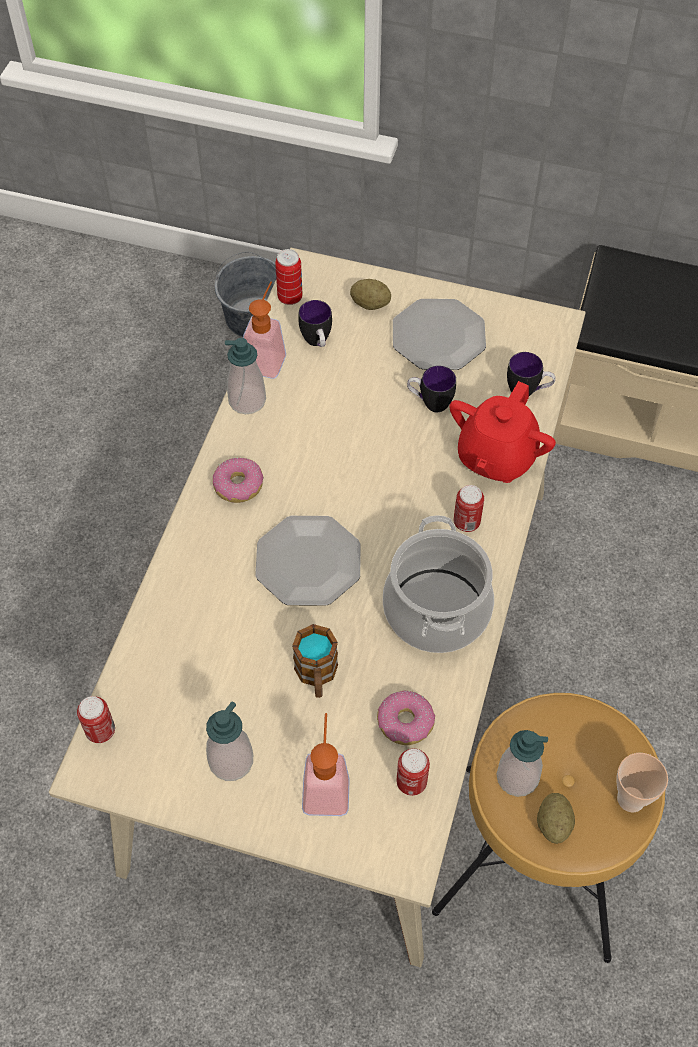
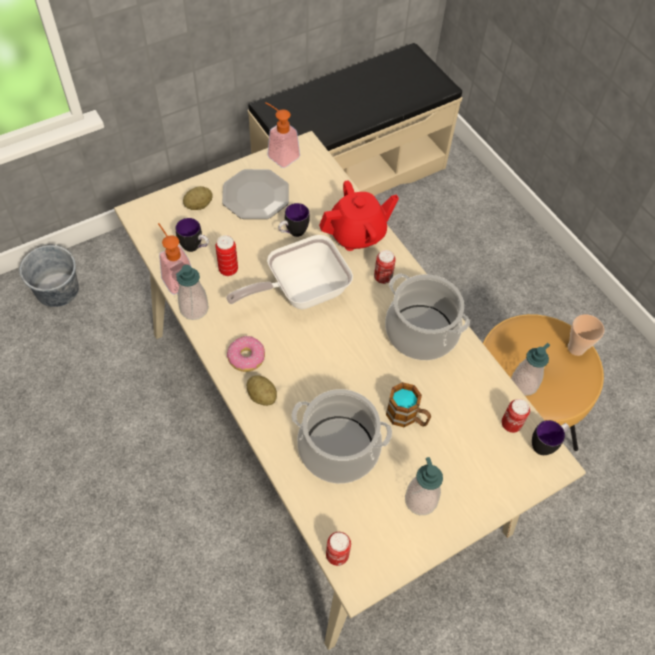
camera: 50 degrees left, 0 degrees up
(216, 642) = (338, 449): none -> cooking pot
(290, 297) = (148, 235): can -> can (228, 269)
(308, 562) = (332, 365): plate -> none
(326, 785) = (477, 465): soap dispenser -> soap dispenser (279, 154)
(364, 467) = (300, 292): none -> frying pan
(405, 722) = (473, 399): donut -> none
(496, 457) = (357, 234): red teapot -> red teapot turned 90 degrees counterclockwise
(528, 391) = (333, 190): mug -> mug (546, 444)
(553, 824) = (561, 390): potato -> potato (262, 396)

